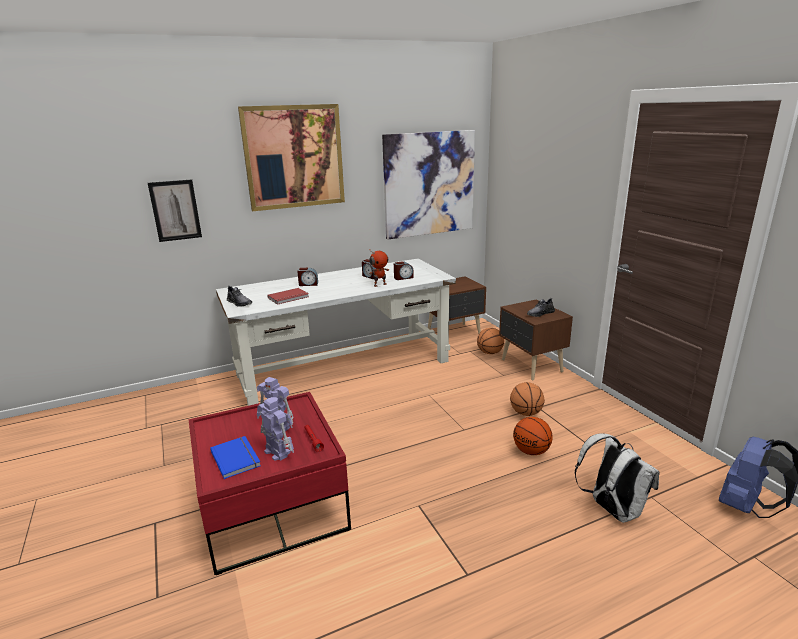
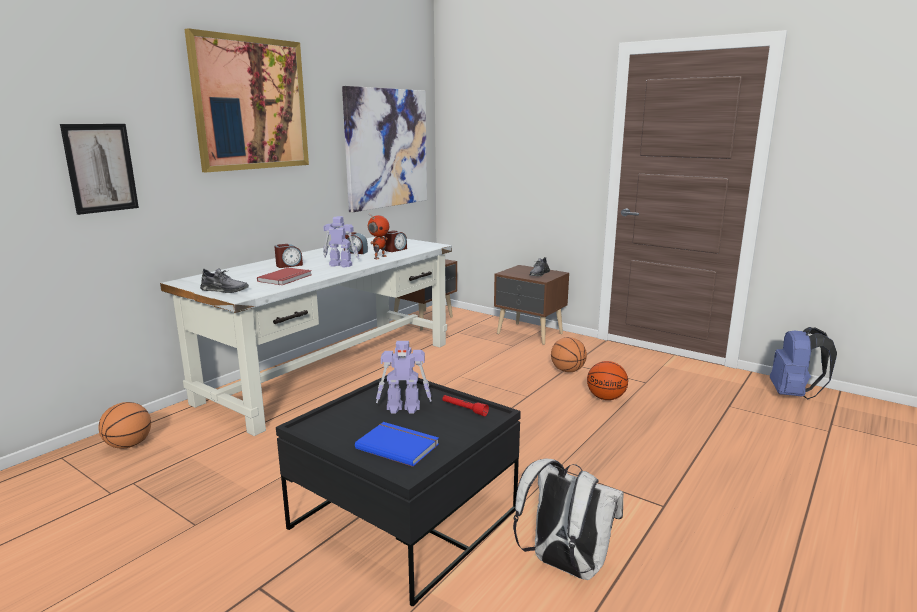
camera: 30 degrees left, 5 degrees down
(273, 507) = (404, 519): red coffee table -> black coffee table
(277, 452) = (438, 428): toy robot -> toy robot (340, 265)
(490, 353) = (479, 330): basketball -> basketball (129, 445)
(611, 509) = (713, 422): white backpack -> white backpack (564, 566)

